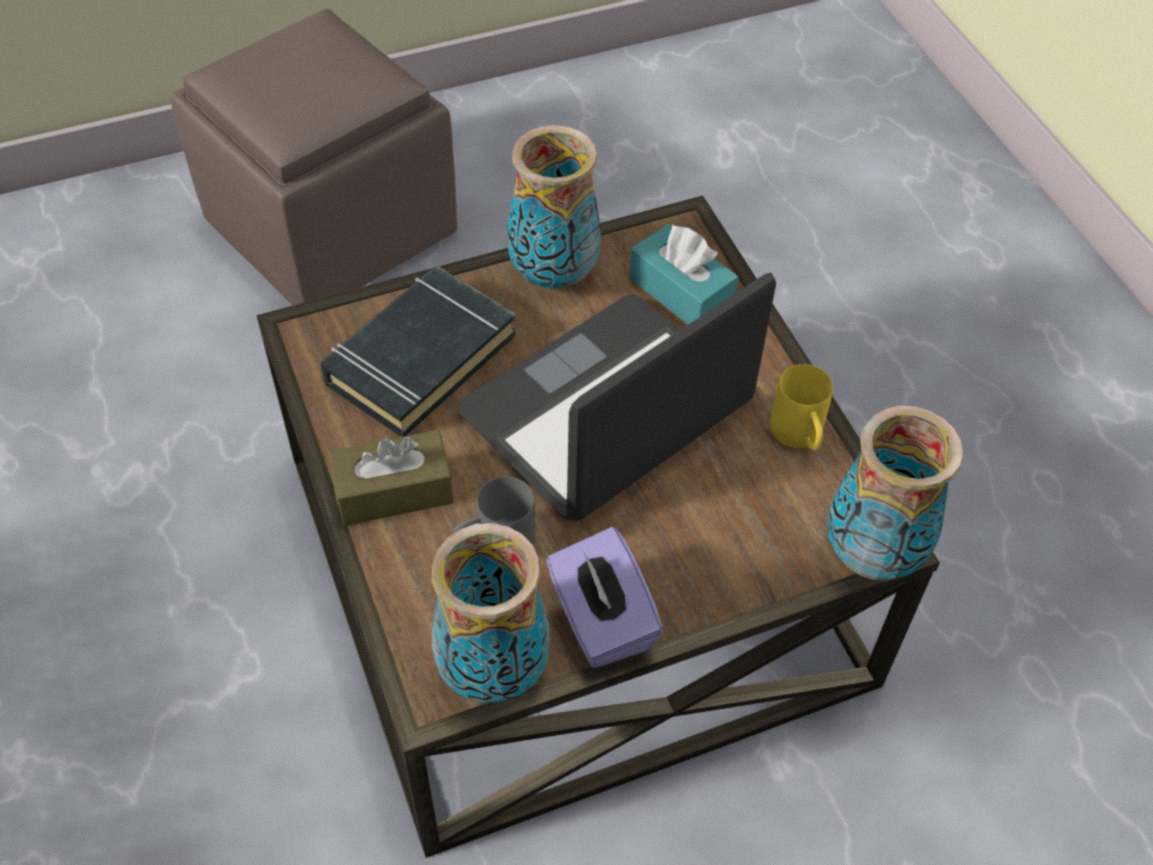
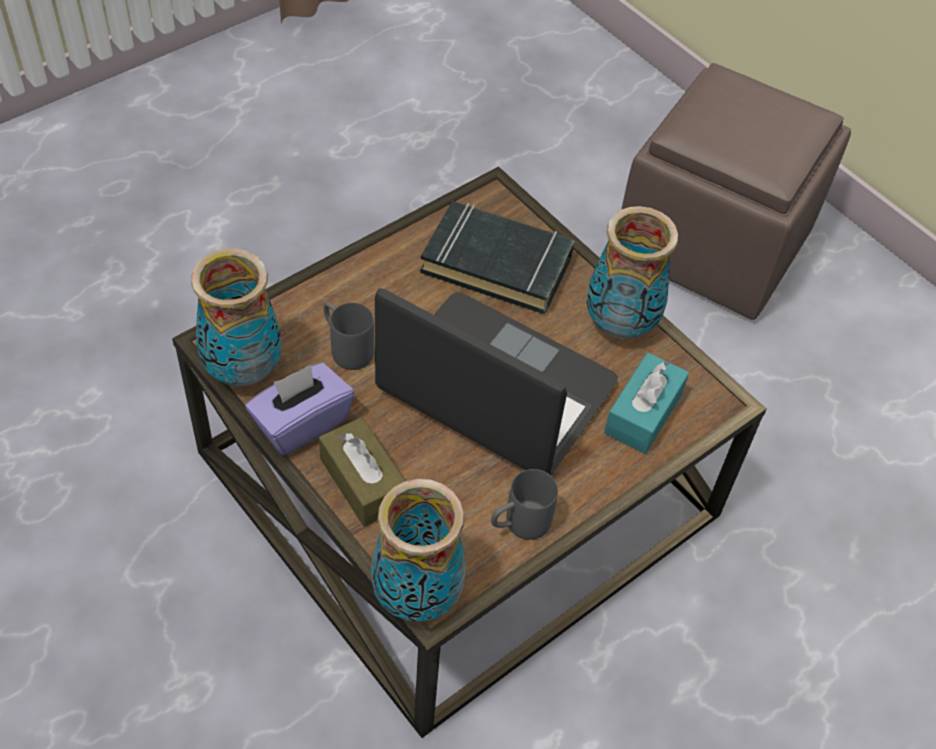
camera: 70 degrees right, 0 degrees up
(393, 491) = (372, 280): brown tissue box -> brown tissue box (363, 482)
(799, 438) = (518, 525): yellow mug -> grey mug

